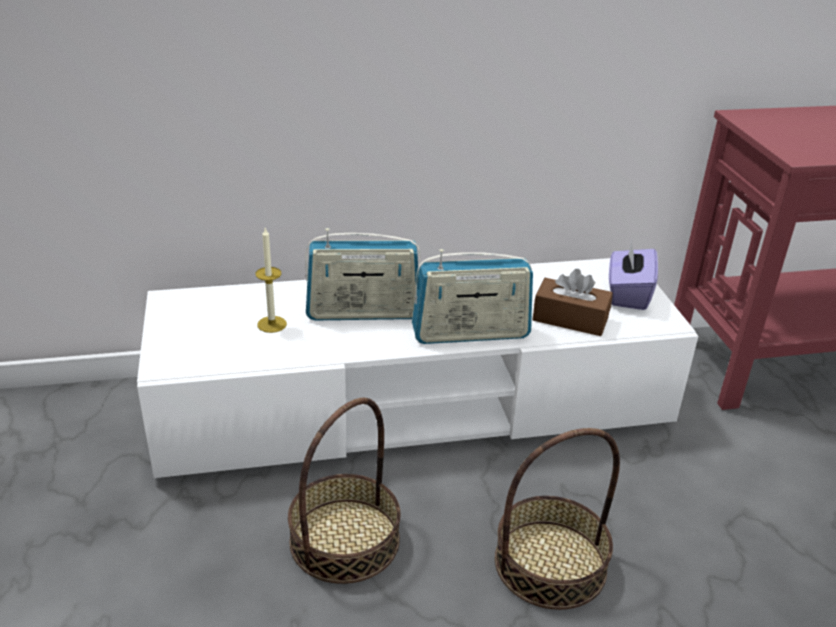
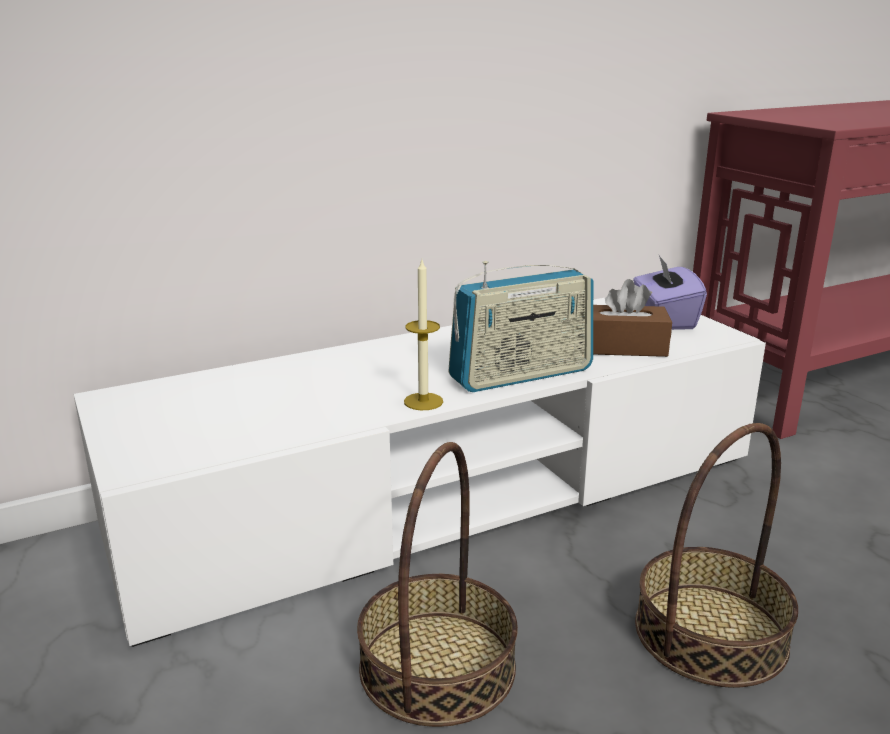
camera: 15 degrees left, 10 degrees down
(272, 324) = (266, 402): candle -> candle (423, 401)
(363, 313) = (378, 375): radio -> none

